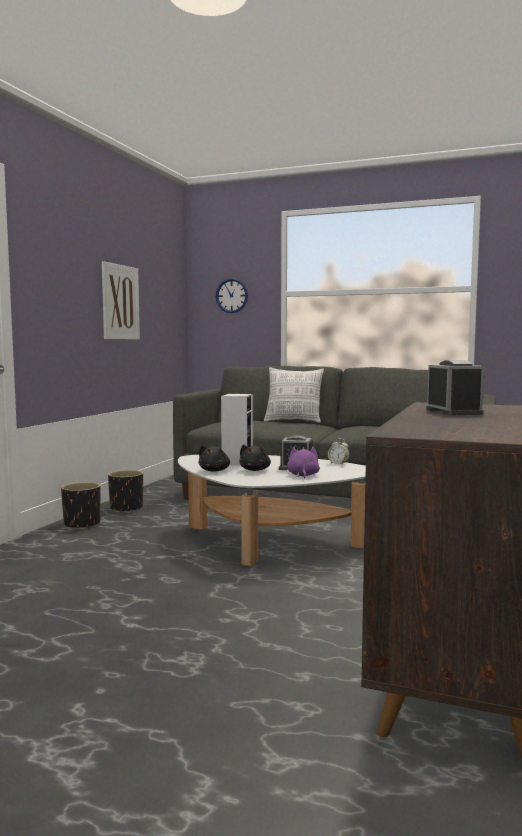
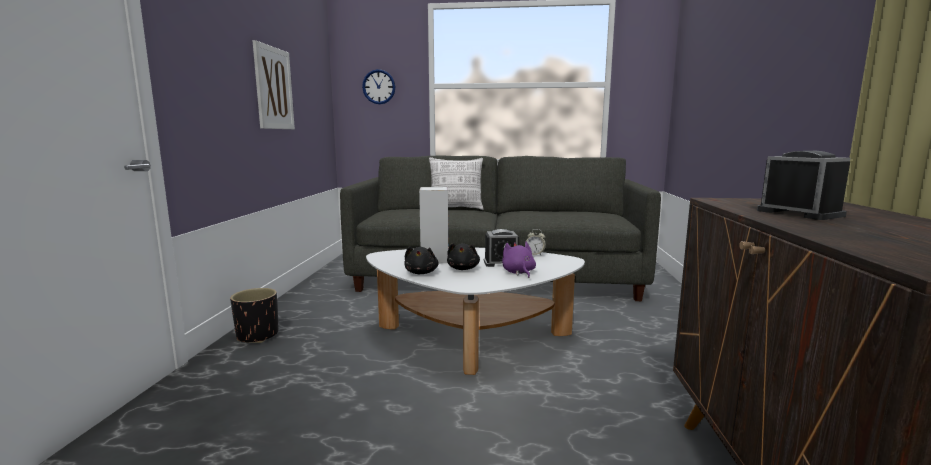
camera: 15 degrees left, 5 degrees up
(126, 508) = (299, 308): black planter -> none

